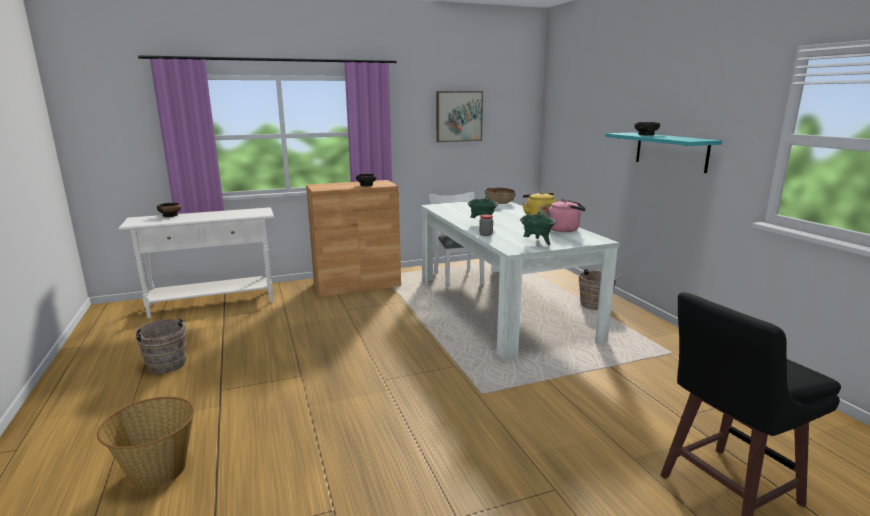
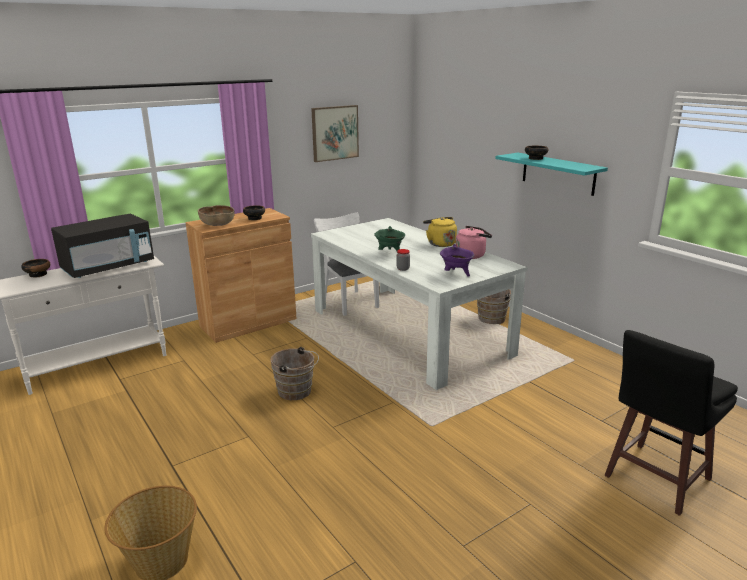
camera: 15 degrees left, 5 degrees up
(168, 366) = (94, 448): brown bucket -> brown bucket (297, 392)
(228, 215) = (109, 267): none -> black microwave
(499, 203) = (389, 225): brown bowl -> brown bowl (217, 225)
(537, 242) = (456, 274): green cooking pot -> purple cooking pot

